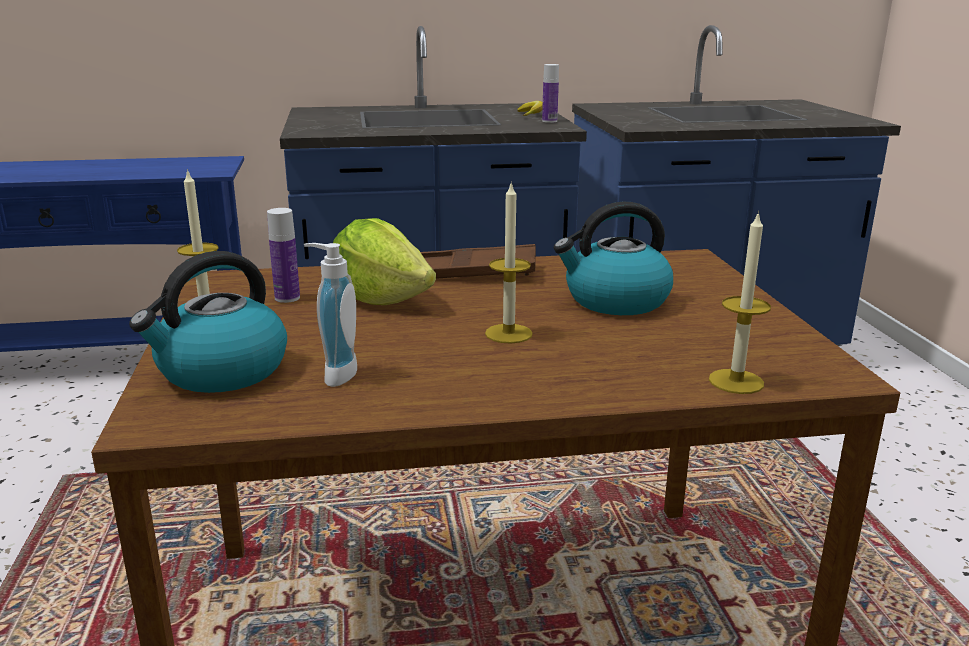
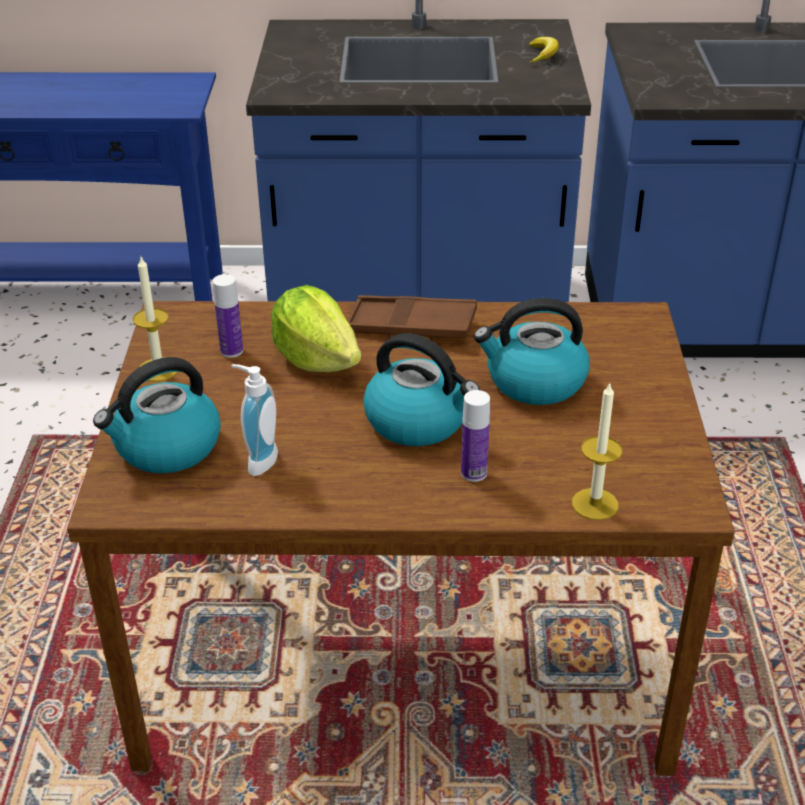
camera: 10 degrees right, 15 degrees up
(508, 333) = (418, 421): candle -> kettle
(549, 121) = (557, 75): bottle -> bottle (474, 473)

